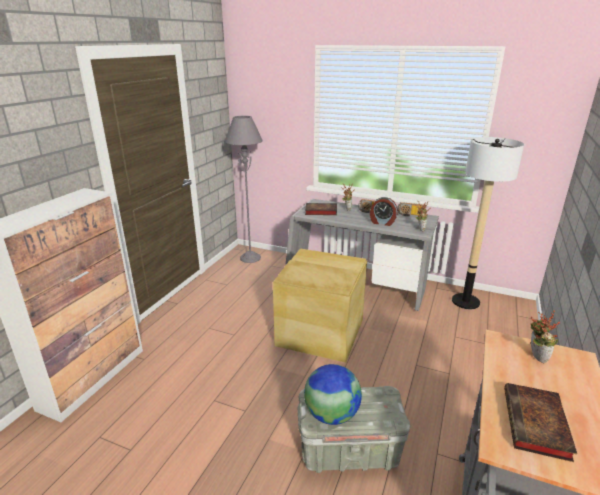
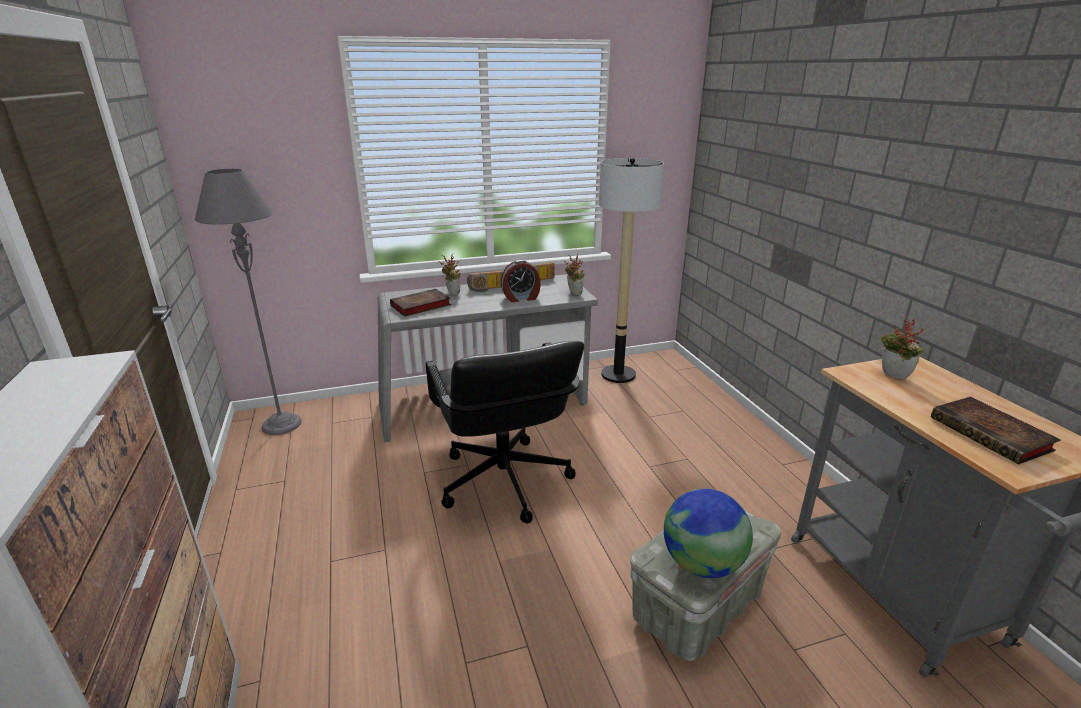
camera: 40 degrees left, 0 degrees up
(320, 331) = (503, 481): beige storage box -> black office chair

